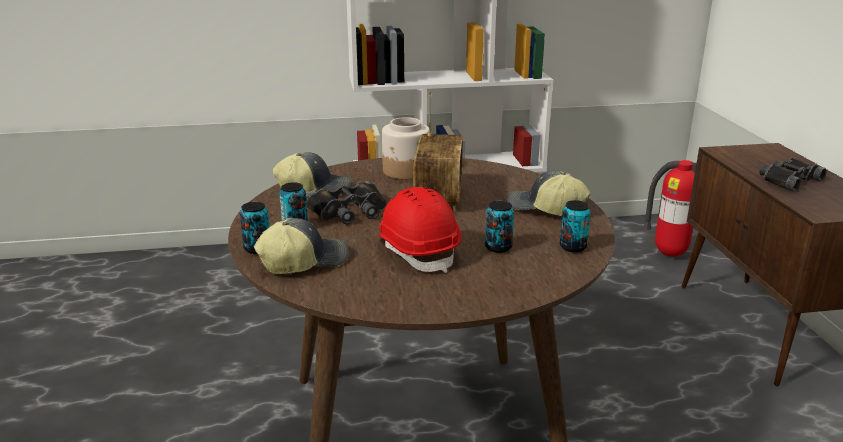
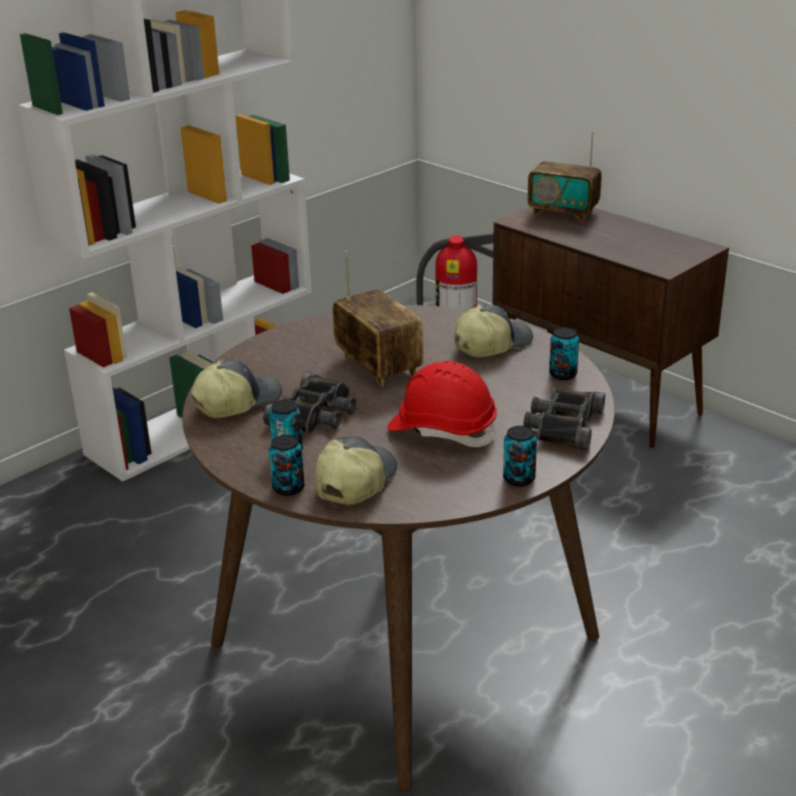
camera: 35 degrees left, 5 degrees up
(406, 171) = (301, 347): jar -> none
(498, 247) = (504, 398): can -> can (519, 479)
(546, 209) = (491, 344): cap -> cap turned 150 degrees clockwise
(770, 154) = (563, 212): none -> radio
(788, 179) = (606, 238): black binoculars -> black binoculars (563, 425)

